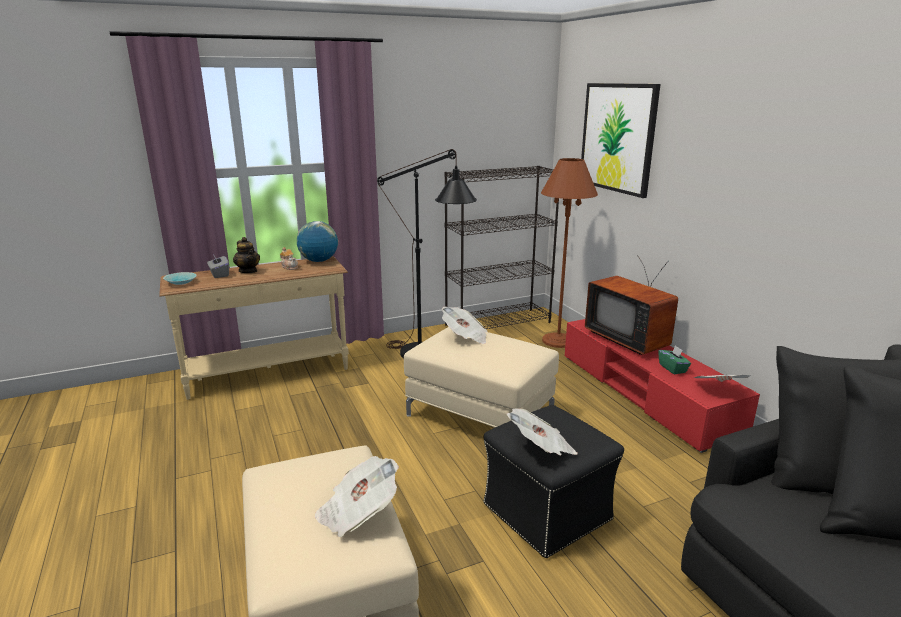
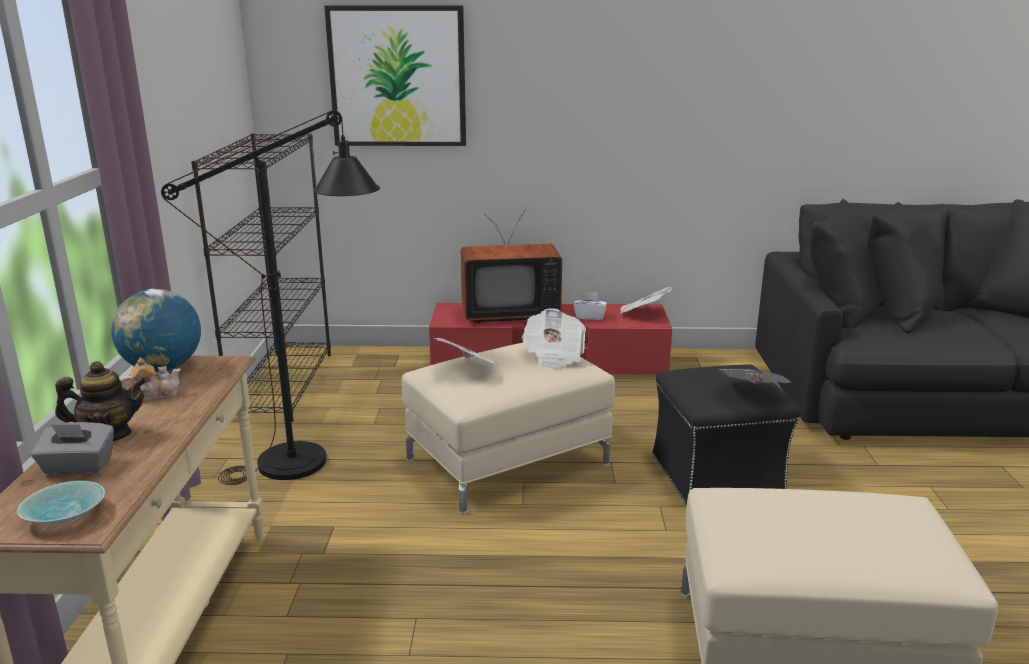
camera: 65 degrees left, 0 degrees up
(357, 513) = (850, 506): newspaper -> newspaper (553, 356)
(558, 341) = (384, 365): brown floor lamp -> none
(673, 368) = (589, 316): green tissue box -> white tissue box

